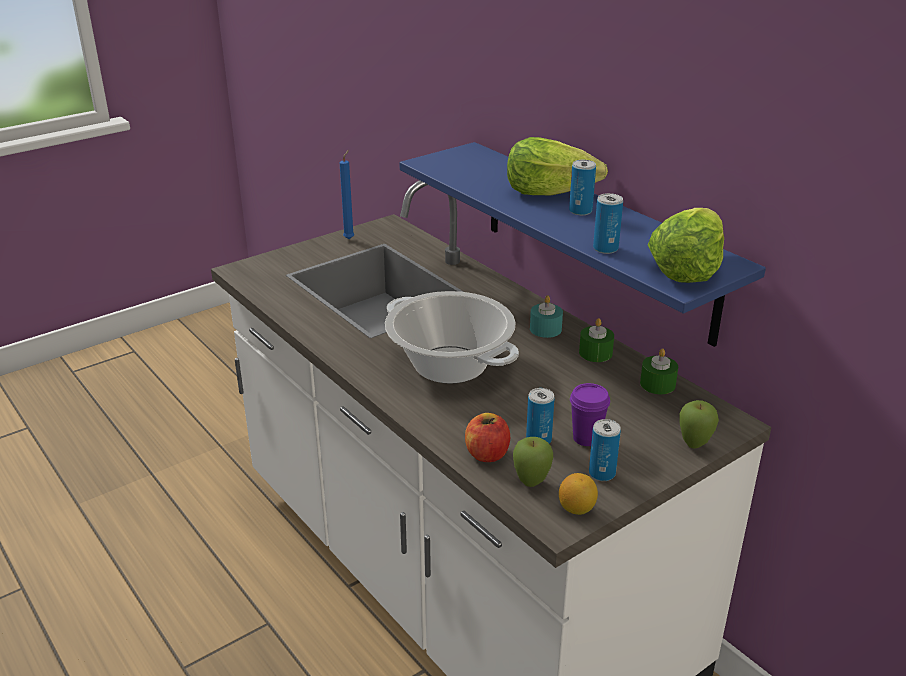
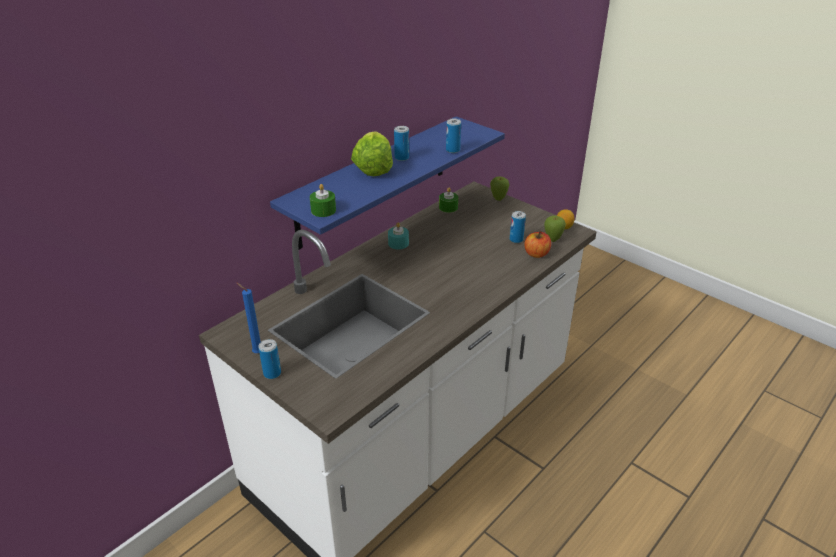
camera: 100 degrees left, 5 degrees up
(450, 365) = (453, 274): cooking pot -> none
(586, 438) = (507, 226): purple cup -> none
(595, 353) = (422, 226): green candle -> green candle (323, 210)
(602, 473) = (533, 221): can -> can (272, 373)
(686, 268) = (468, 131): lettuce -> none

